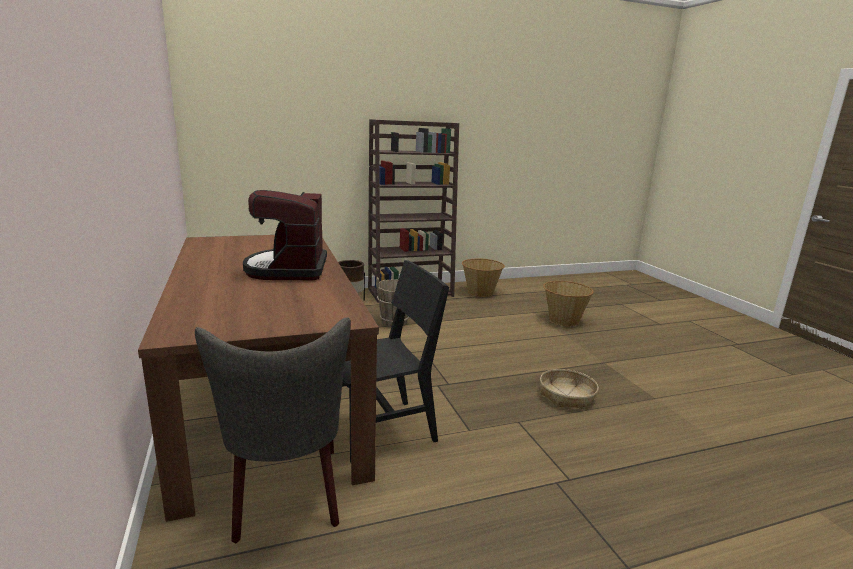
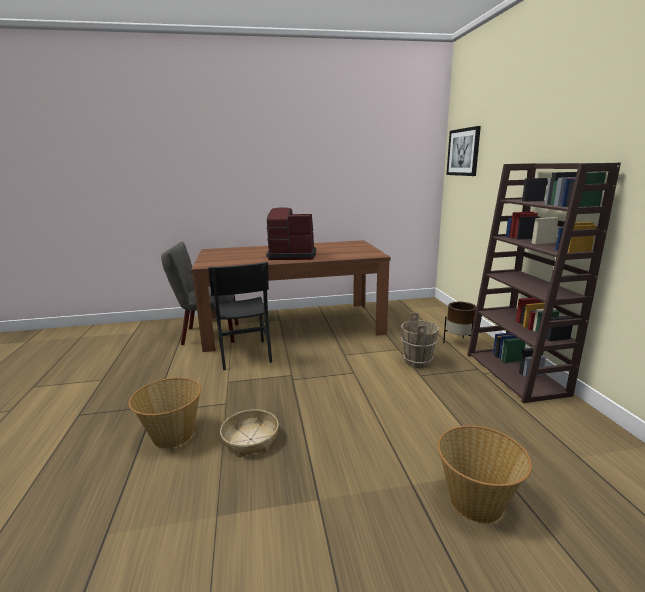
camera: 100 degrees right, 0 degrees up
(230, 98) = (463, 152): none -> picture
(480, 293) = (562, 429): basket -> basket (172, 435)

